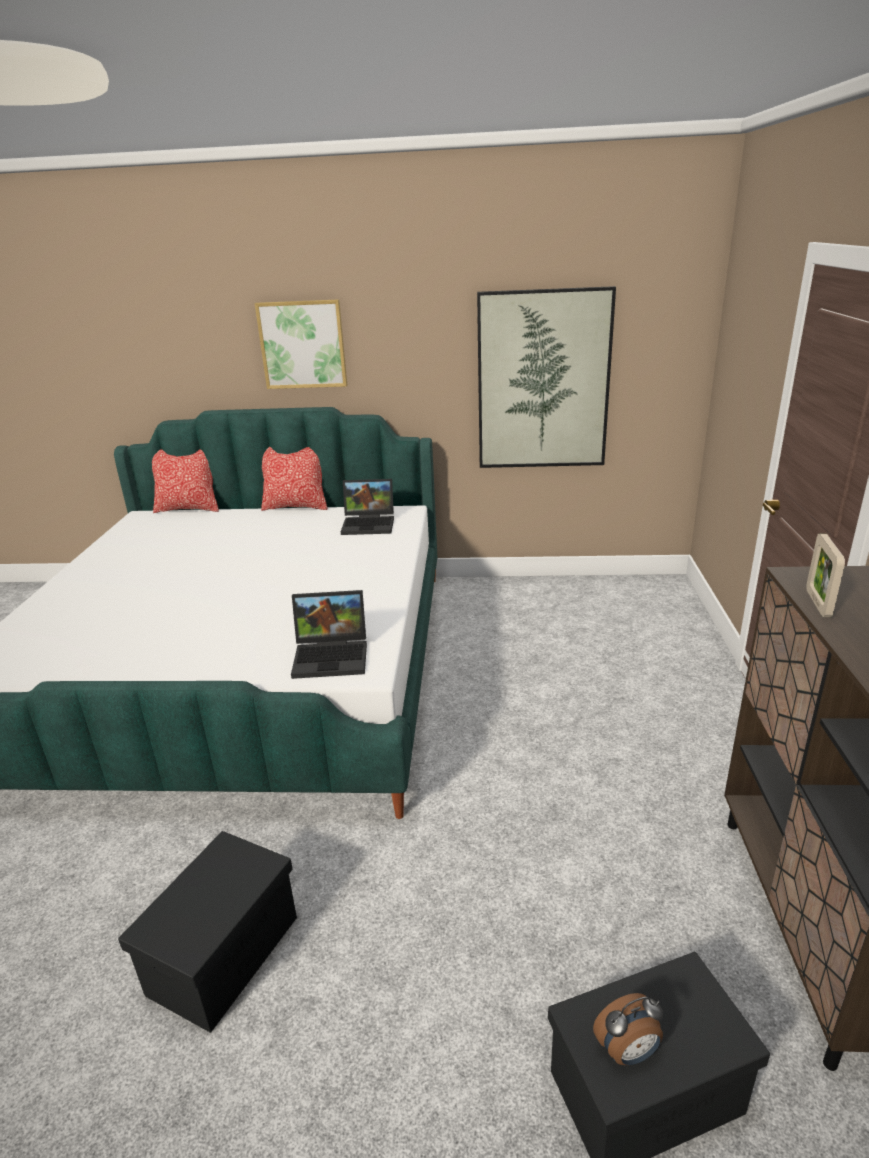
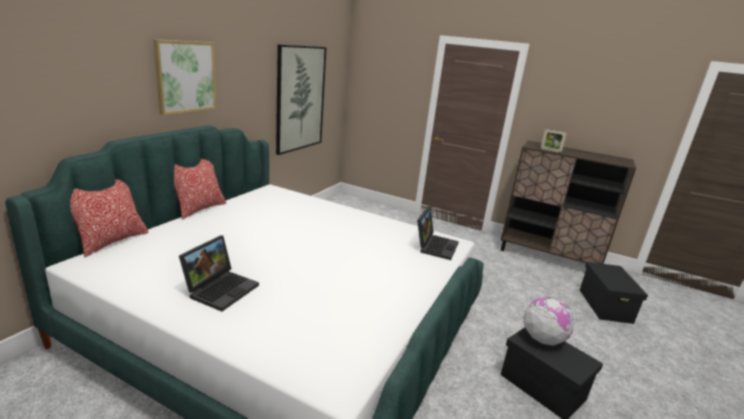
camera: 70 degrees left, 5 degrees down
(237, 876) = (542, 339): none -> globe
(370, 524) = (274, 200): laptop -> laptop (221, 288)
(628, 1052) = (624, 283): alarm clock -> none

